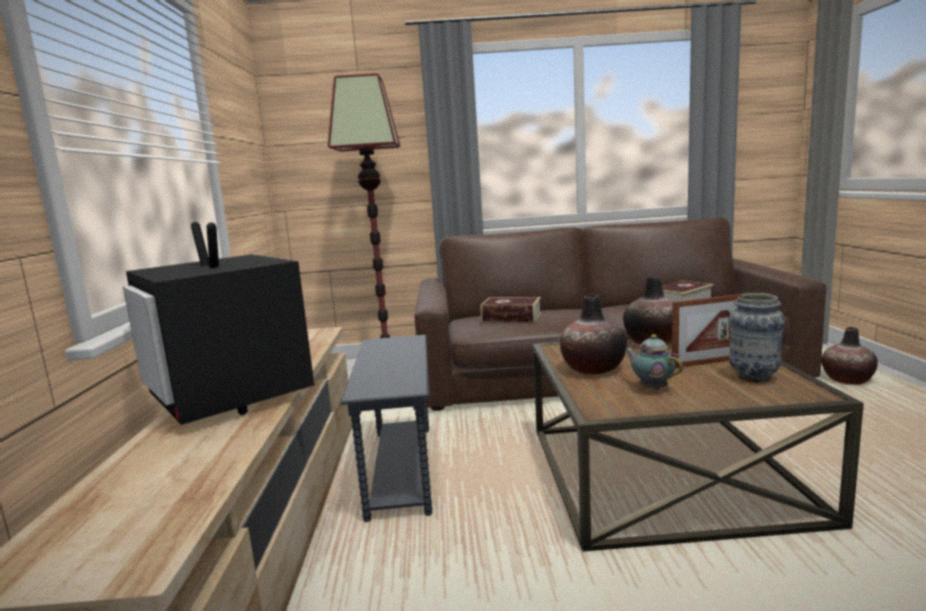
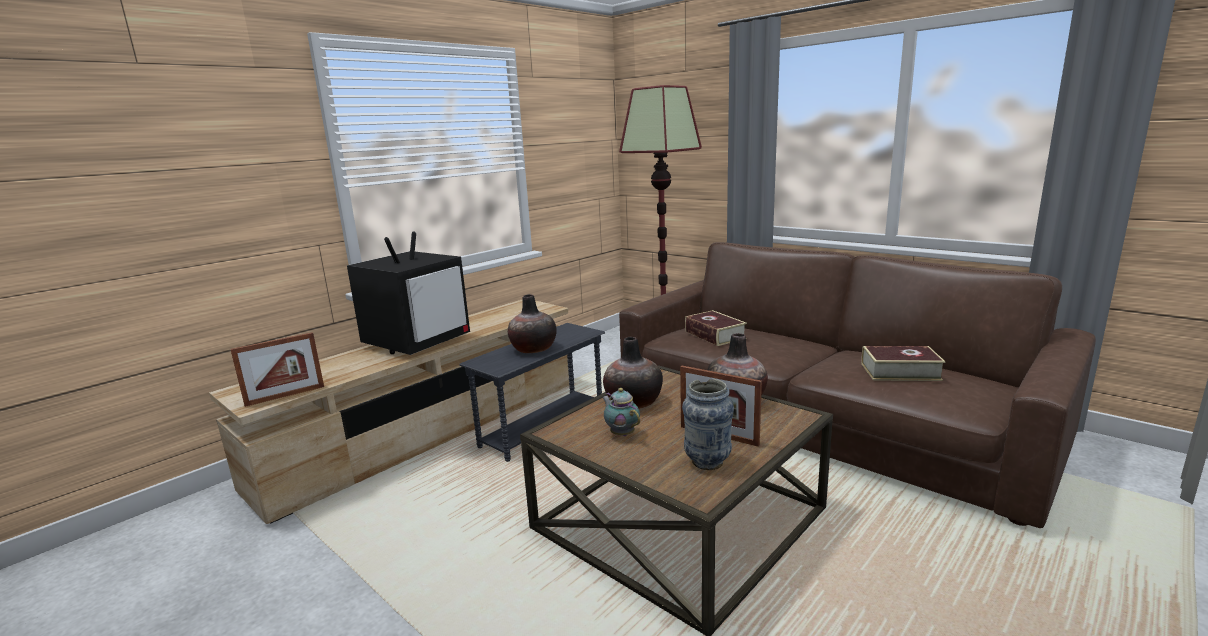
camera: 45 degrees right, 5 degrees up
(176, 526) = (285, 396): none -> picture frame
(233, 399) = (418, 342): television -> television turned 150 degrees counterclockwise
(651, 388) = (621, 433): teapot -> teapot turned 45 degrees counterclockwise
(847, 380) = (1095, 553): vase -> vase (533, 349)

